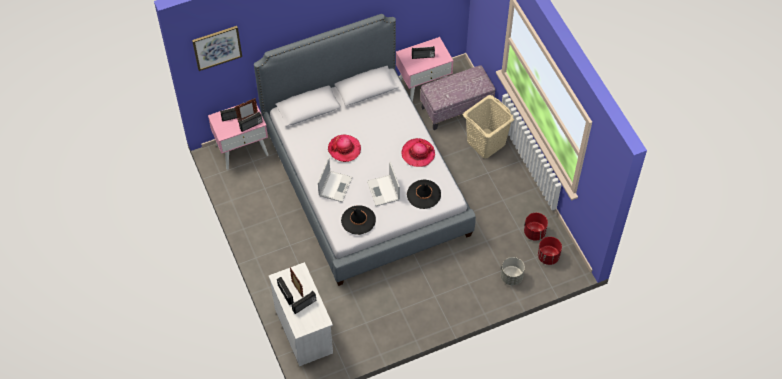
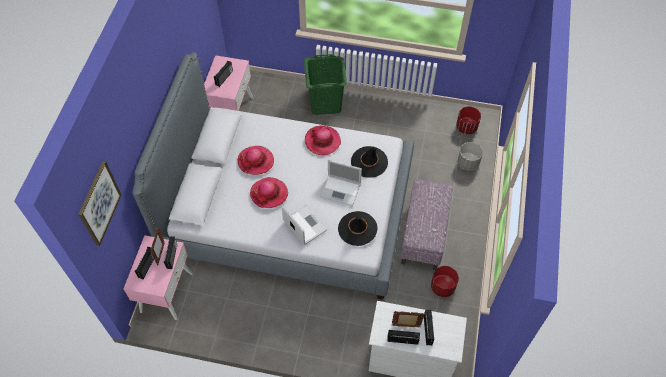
camera: 55 degrees left, 0 degrees up
(365, 124) = (256, 161): none -> hat
(456, 108) = (273, 102): ottoman -> ottoman (423, 234)
(486, 143) = (325, 103): beige laundry basket -> green laundry basket
(534, 232) = (437, 122): red planter -> red planter (442, 287)

